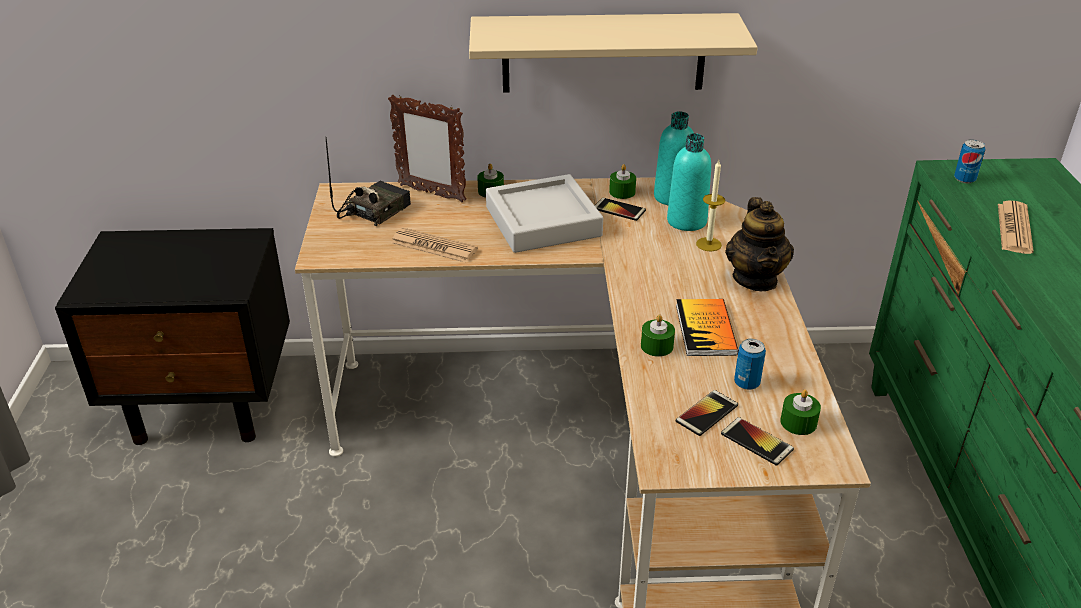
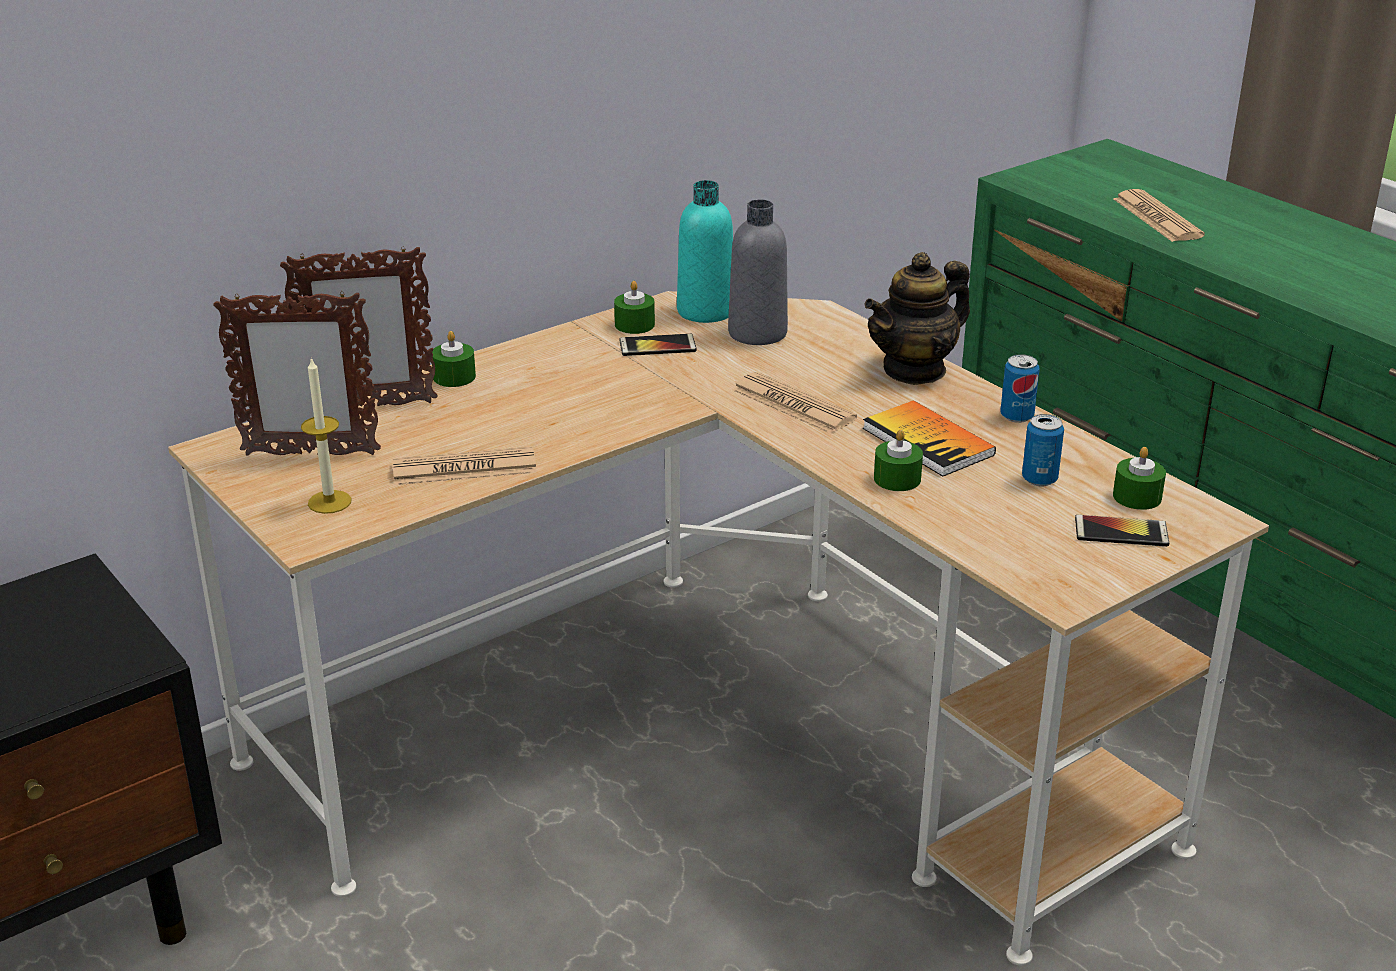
camera: 35 degrees left, 5 degrees down
(373, 210) = (310, 454): radio -> picture frame
(543, 221) = (576, 390): grey tray -> none
(603, 53) = (566, 122): beige shelf -> none
(652, 274) = (793, 405): none -> newspaper
(686, 221) = (757, 333): turquoise bottle -> grey bottle
(707, 413) = (1038, 526): phone -> none
(708, 244) = (815, 350): candle -> candle (329, 502)
(755, 279) = (914, 370): teapot -> teapot turned 90 degrees clockwise
(964, 179) = (1051, 183): can -> can (1016, 416)

